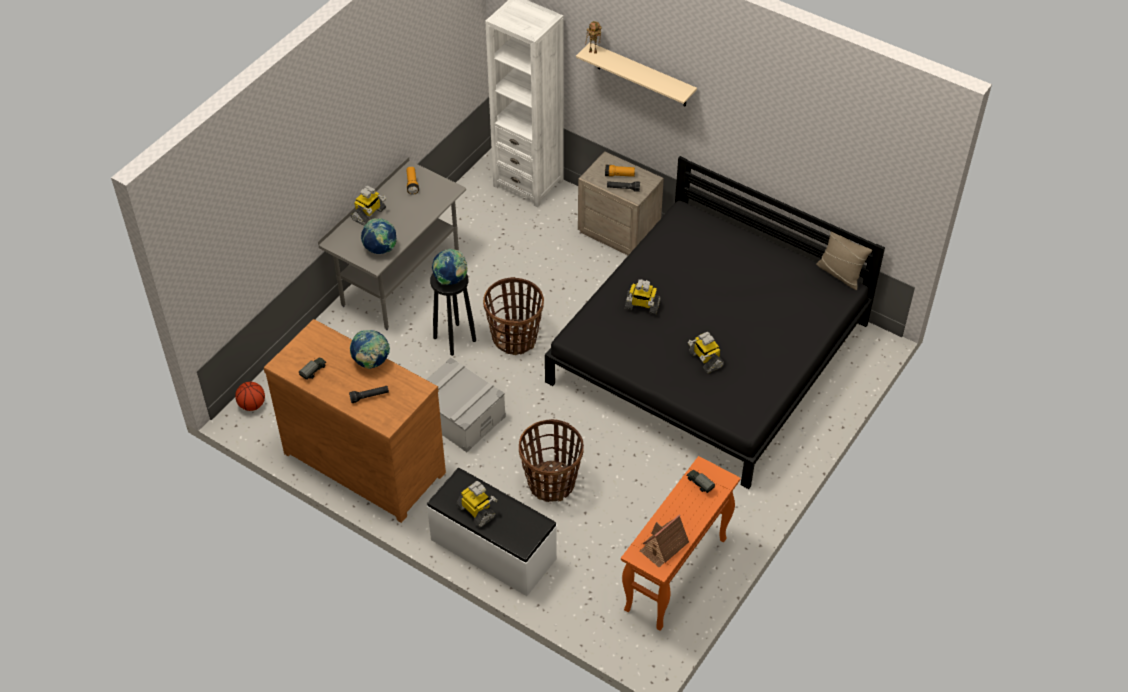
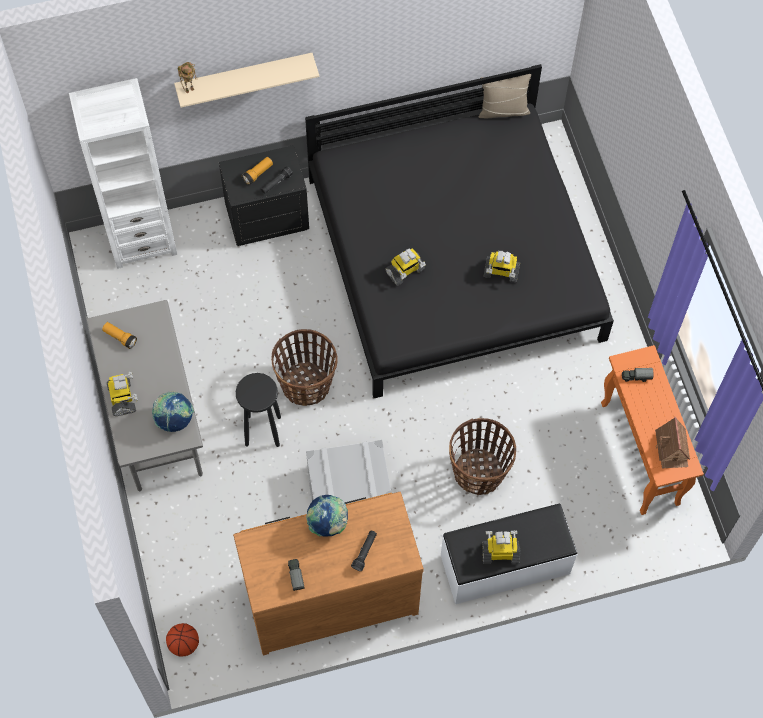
camera: 50 degrees left, 15 degrees up
(450, 280) = (259, 391): globe -> none
(619, 232) = (267, 217): beige nightstand -> black nightstand

